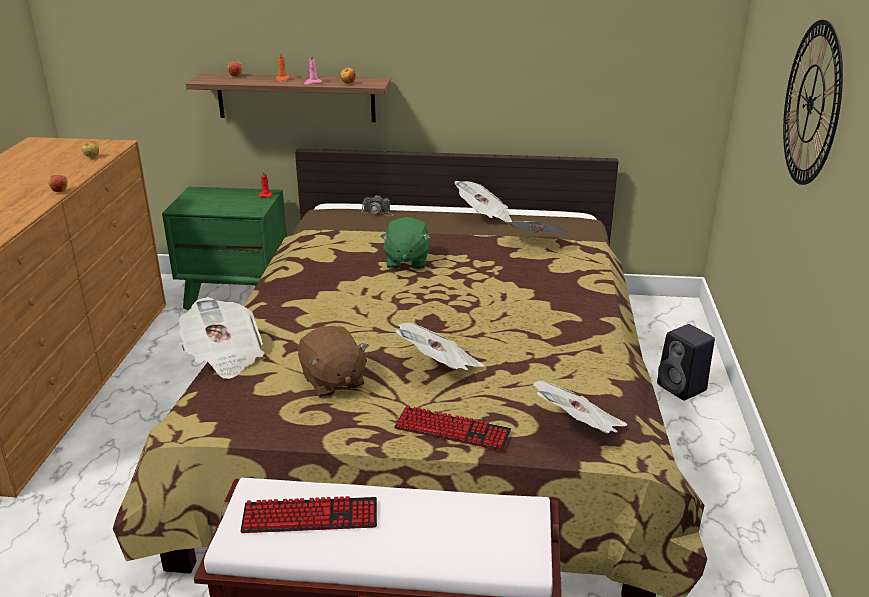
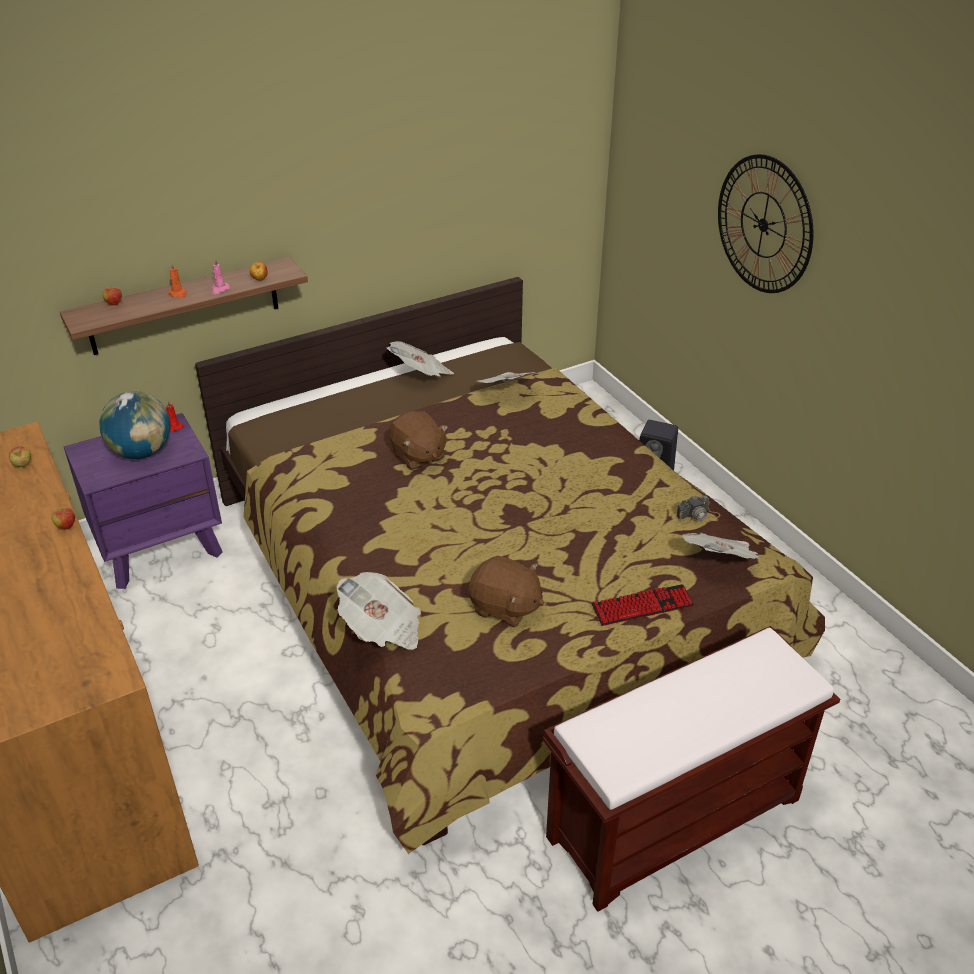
camera: 35 degrees left, 10 degrees up
(227, 202) = (142, 452): none -> globe
(237, 295) = (161, 548): green nightstand -> purple nightstand
(310, 517) = (644, 728): keyboard -> none
(378, 212) = (314, 405): camera -> camera (698, 515)
(406, 261) = (418, 456): green plush toy -> brown plush toy
(440, 366) = (571, 554): newspaper -> none

